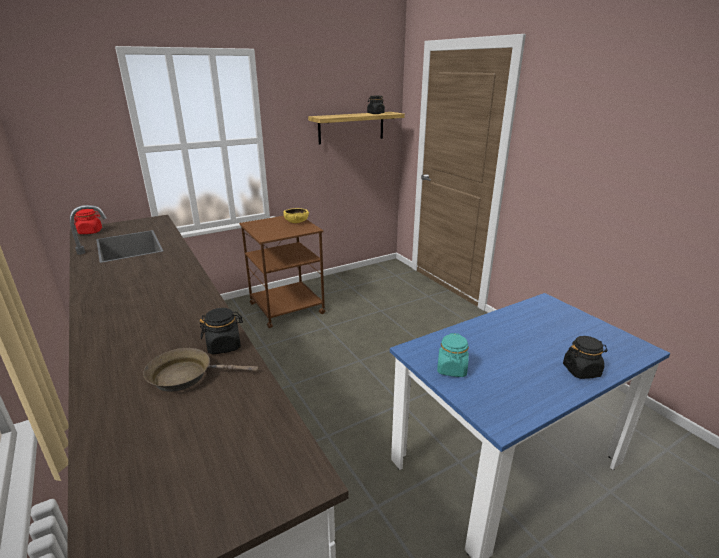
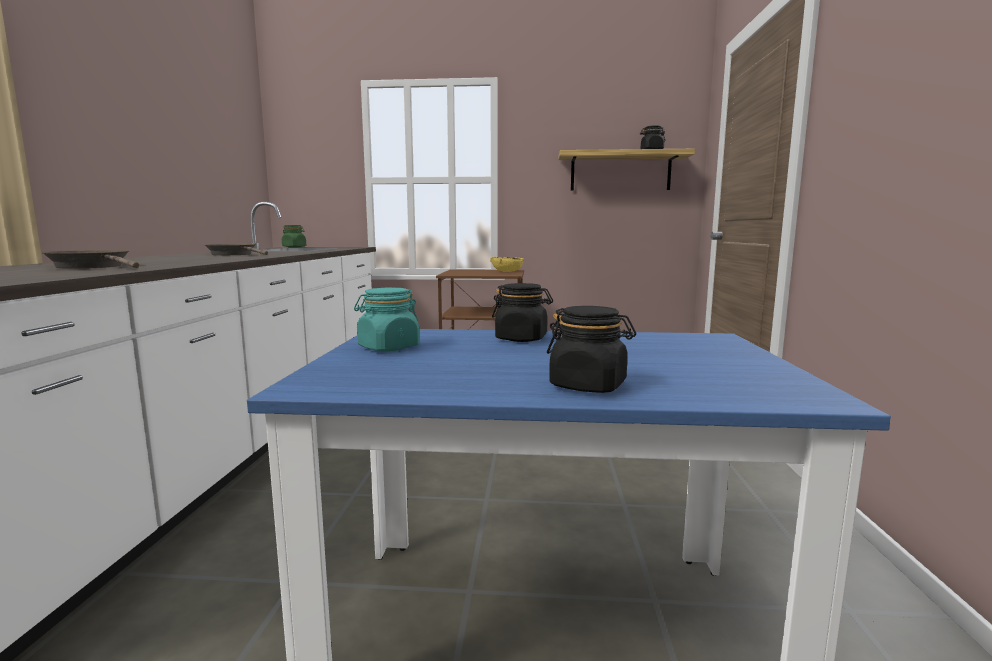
camera: 35 degrees right, 15 degrees down
(90, 232) = (294, 247): red jar -> green jar
(147, 287) = (234, 254): none -> brown frying pan
(224, 345) = (170, 264): black jar -> black jar (521, 339)

